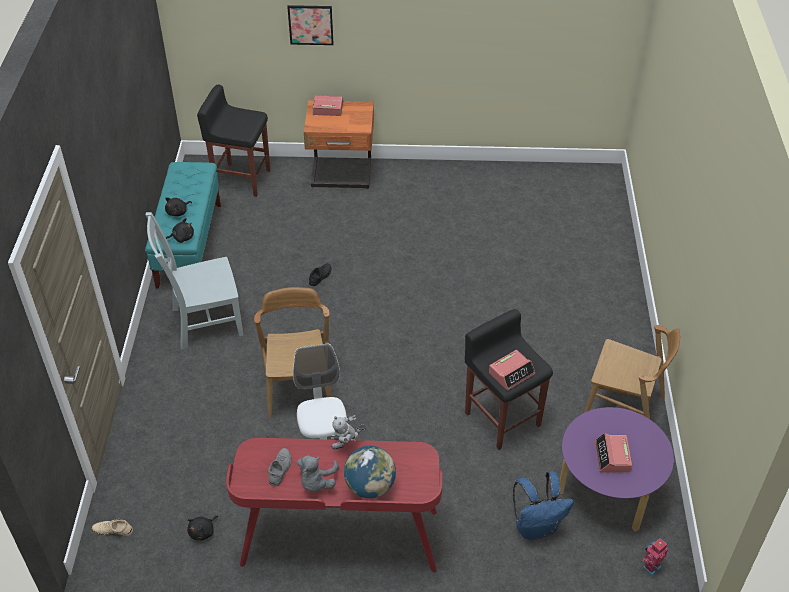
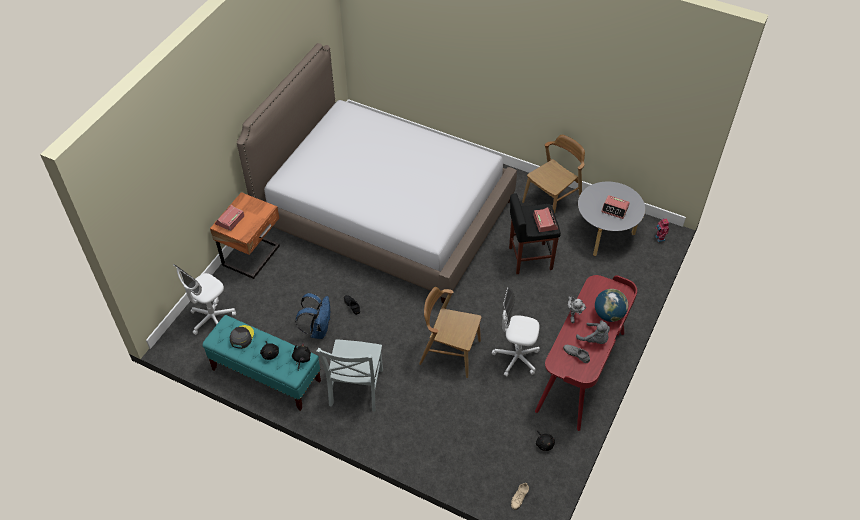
camera: 65 degrees left, 5 degrees up
(189, 184) = (242, 337): none -> grey cap
(241, 179) = (212, 319): black stool -> white office chair
(310, 25) = (198, 173): picture -> none
(478, 253) = (385, 213): none -> bed
(536, 527) = (613, 275): blue backpack -> blue backpack (318, 329)
(606, 493) = (605, 235): purple coffee table -> grey coffee table

